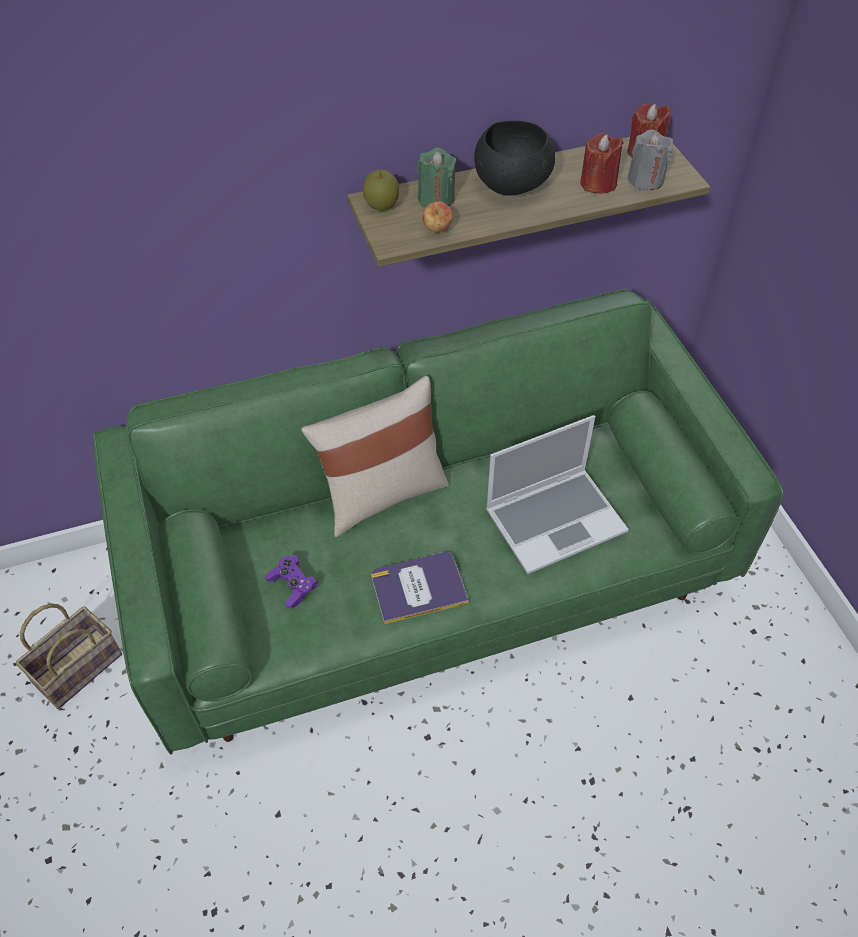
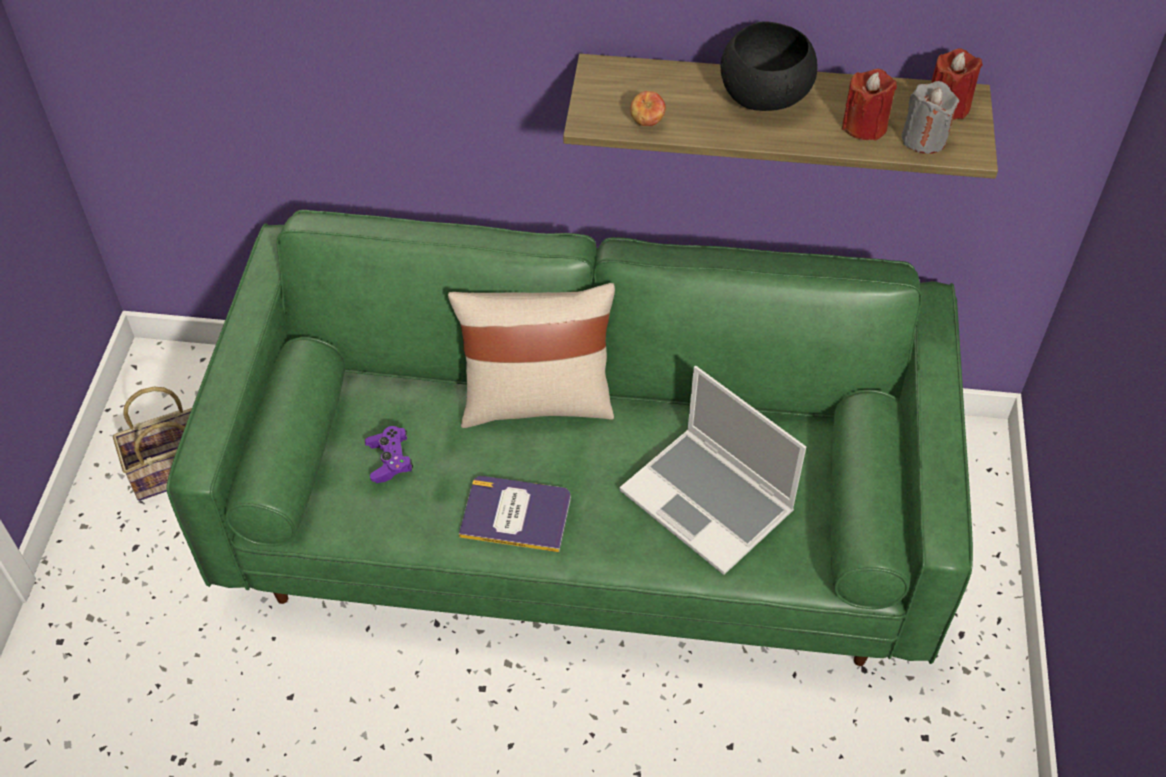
camera: 25 degrees right, 0 degrees up
(382, 205) = (607, 77): apple -> none
(436, 198) = (670, 87): green candle -> none
(555, 520) = (709, 502): laptop -> laptop turned 45 degrees clockwise

